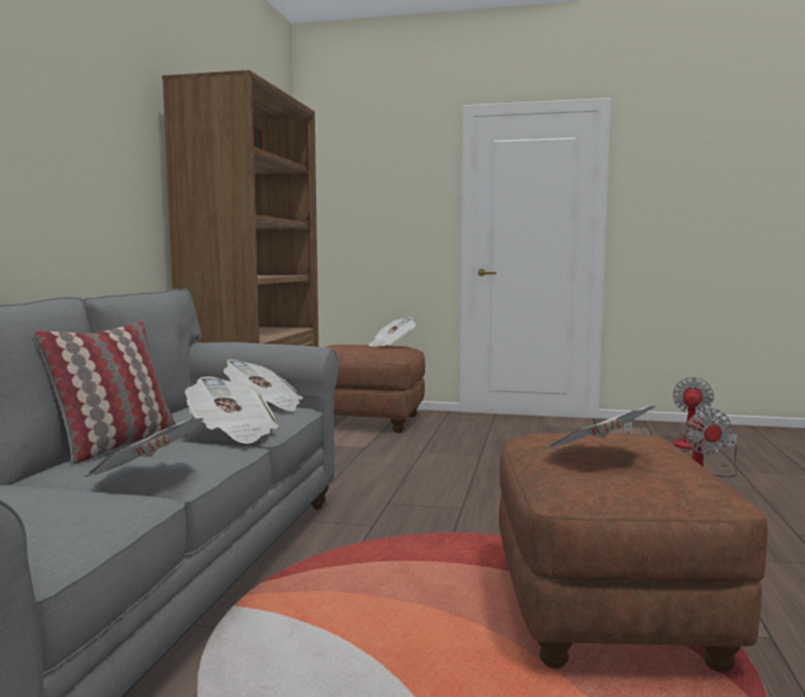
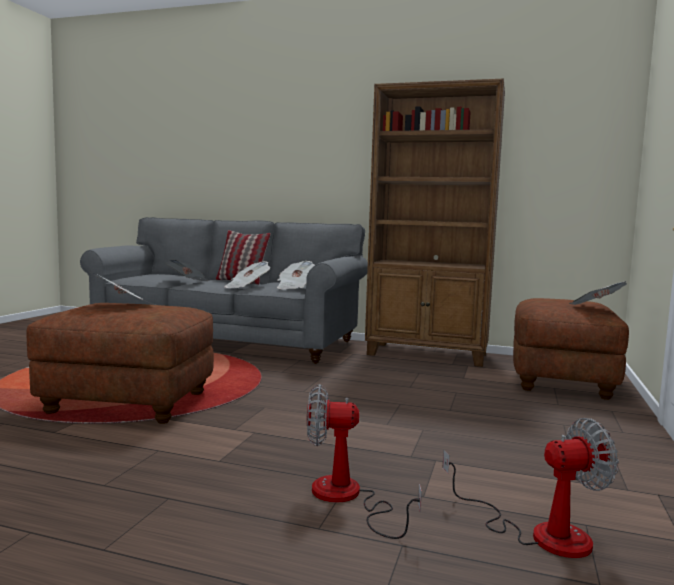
camera: 95 degrees right, 0 degrees up
(678, 446) = (540, 533): fan -> fan turned 45 degrees counterclockwise

